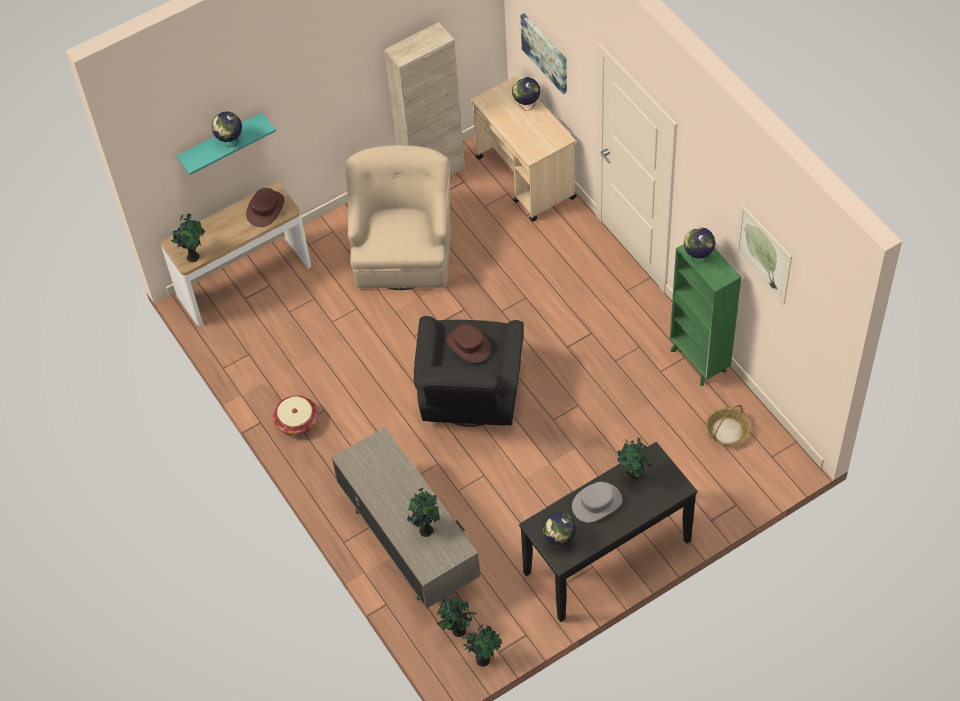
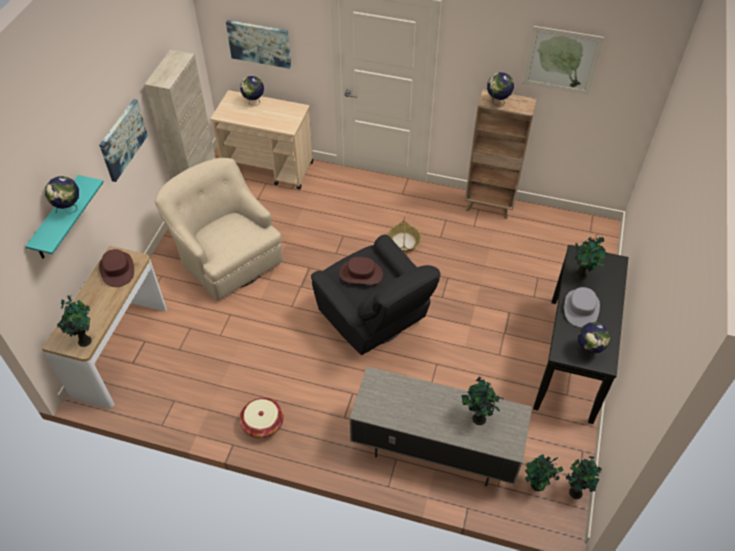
camera: 45 degrees left, 5 degrees down
(336, 92) = (122, 139): none -> picture
(699, 361) = (489, 206): green bookcase -> brown bookcase
(727, 431) = (550, 234): basket -> basket (403, 242)

